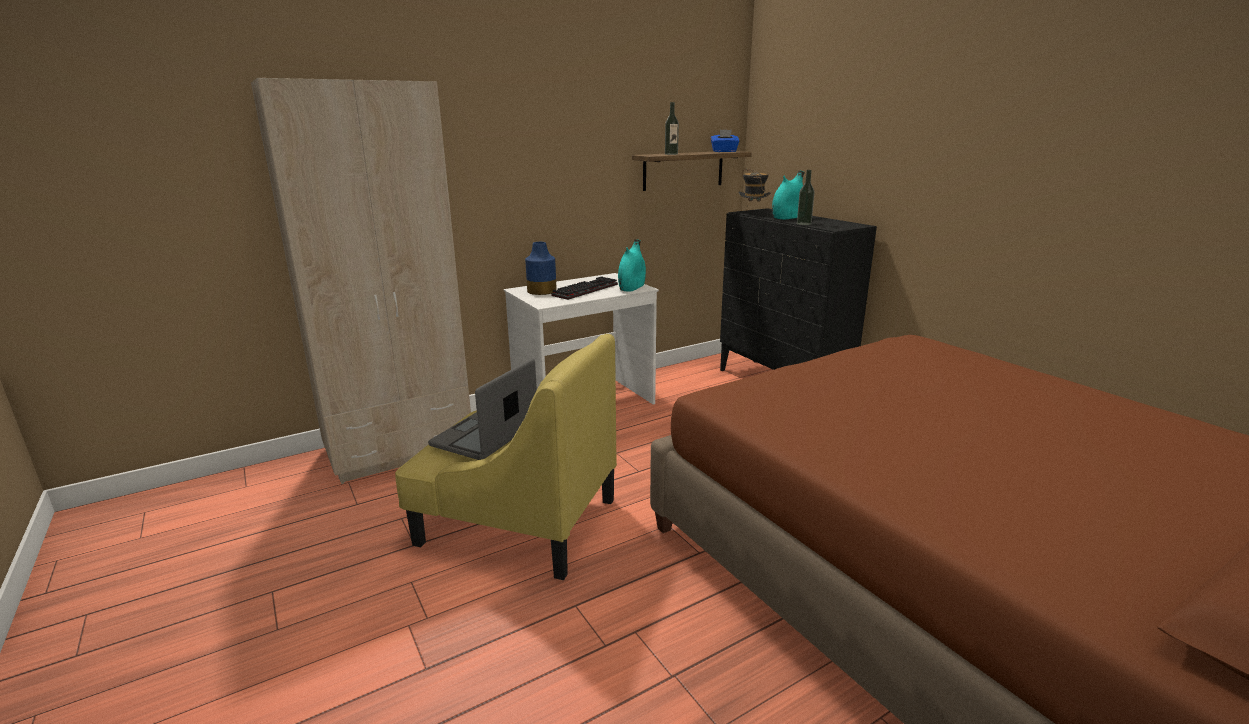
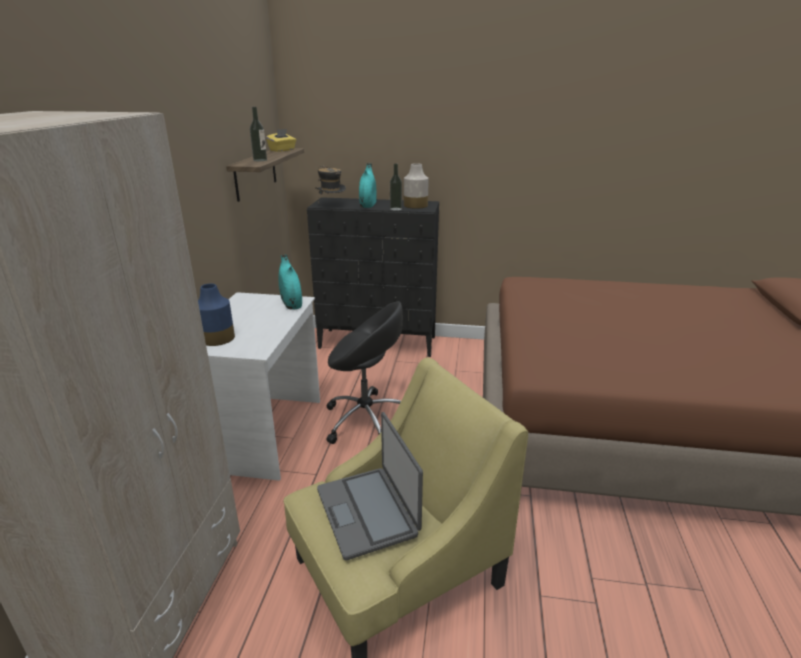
camera: 50 degrees left, 5 degrees up
(585, 289) = (256, 320): keyboard -> none
(667, 431) = (367, 419): none -> black office chair
(724, 151) = (282, 150): blue tissue box -> yellow tissue box
(835, 224) = (415, 205): none -> beige vase

